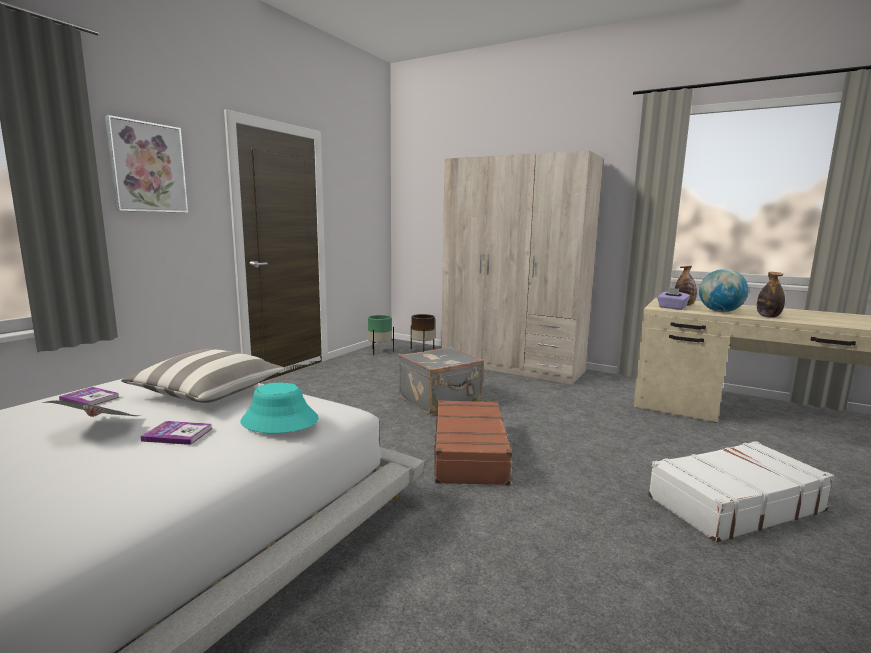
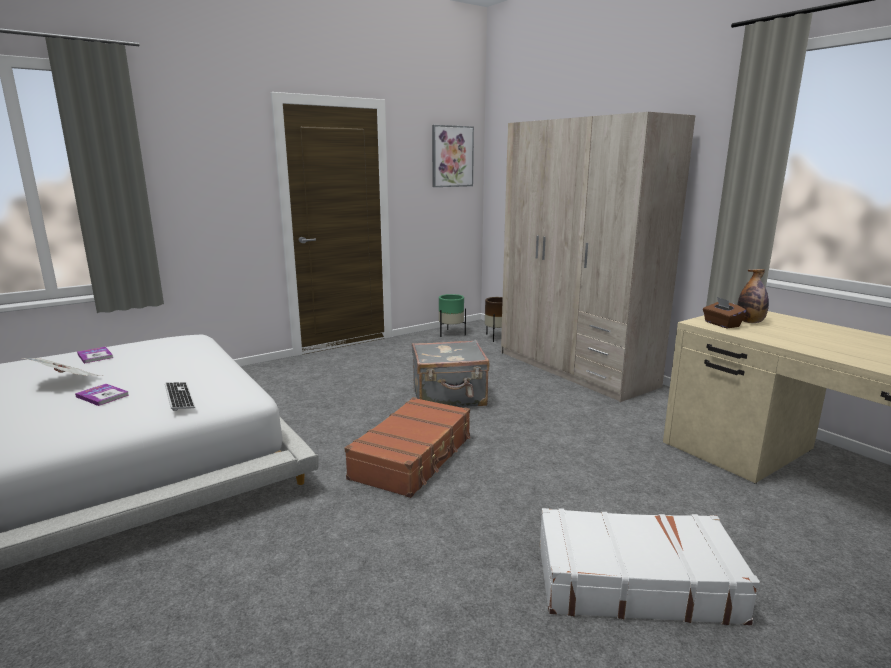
camera: 25 degrees right, 5 degrees up
(147, 167) = (193, 155): picture -> picture (452, 156)
(208, 393) = (171, 363): pillow -> none
(279, 421) = (179, 397): turquoise hat -> keyboard
(671, 308) = (721, 324): purple tissue box -> brown tissue box
(720, 311) = (781, 337): globe -> none
(768, 316) = (841, 353): bottle -> none

